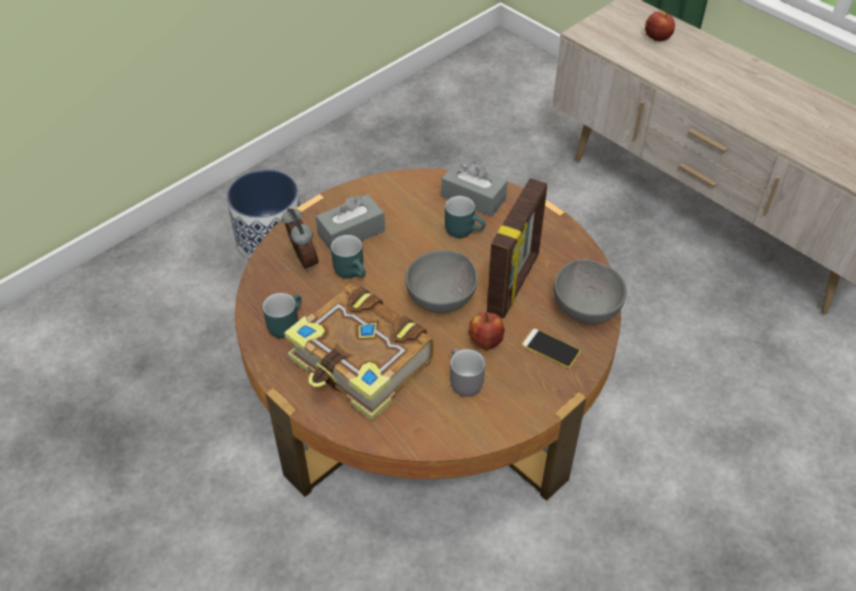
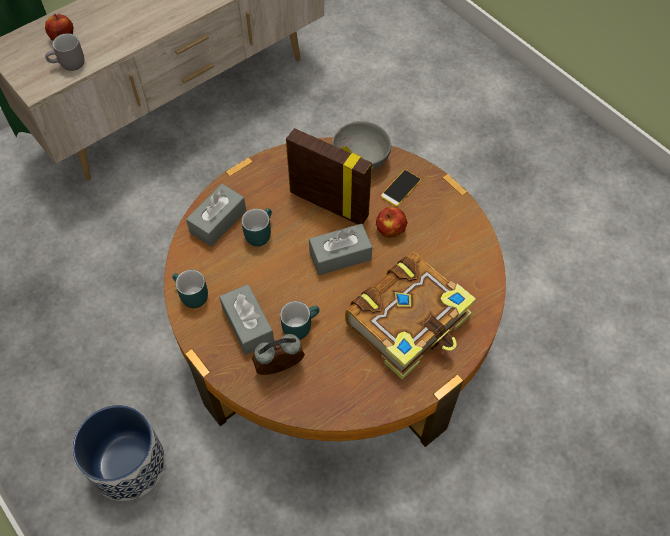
camera: 85 degrees left, 10 degrees up
(285, 323) = (359, 384): turquoise mug -> turquoise mug (190, 296)
(443, 298) = (340, 256): grey bowl -> grey tissue box
(461, 381) = (431, 250): grey mug -> grey mug (69, 65)

